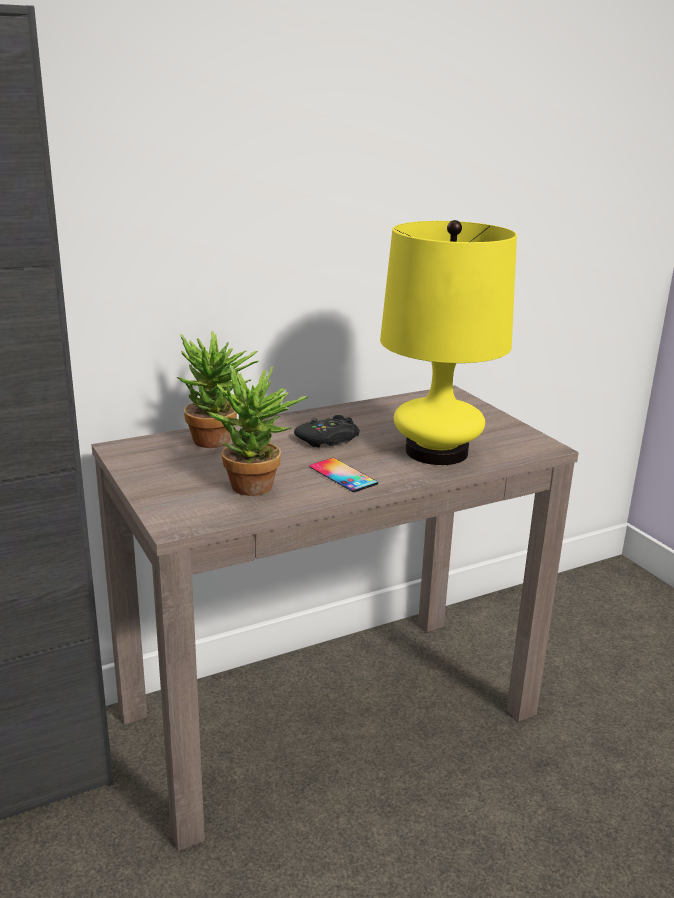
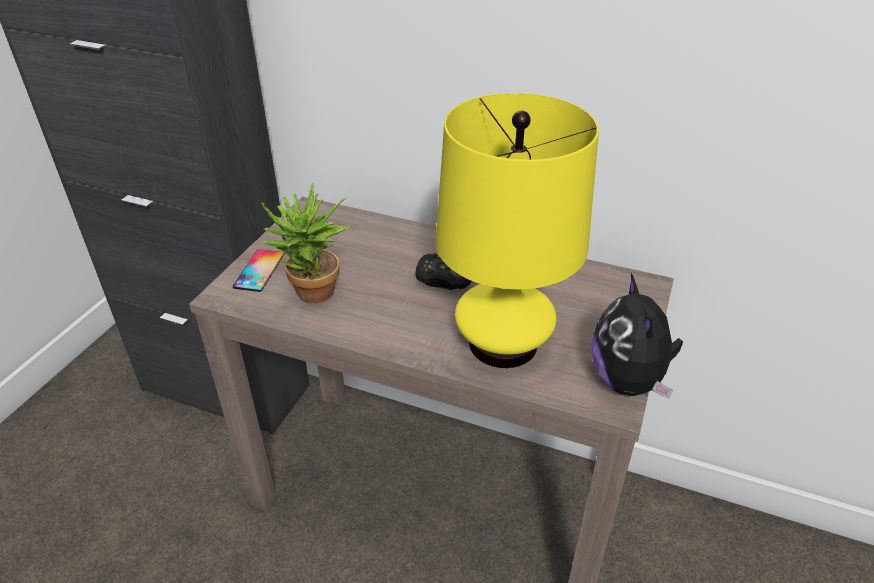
camera: 50 degrees right, 15 degrees up
(219, 442) = (370, 237): potted plant -> none
(343, 475) = (388, 321): phone -> phone (259, 270)
(531, 435) = (628, 381): none -> plush toy

